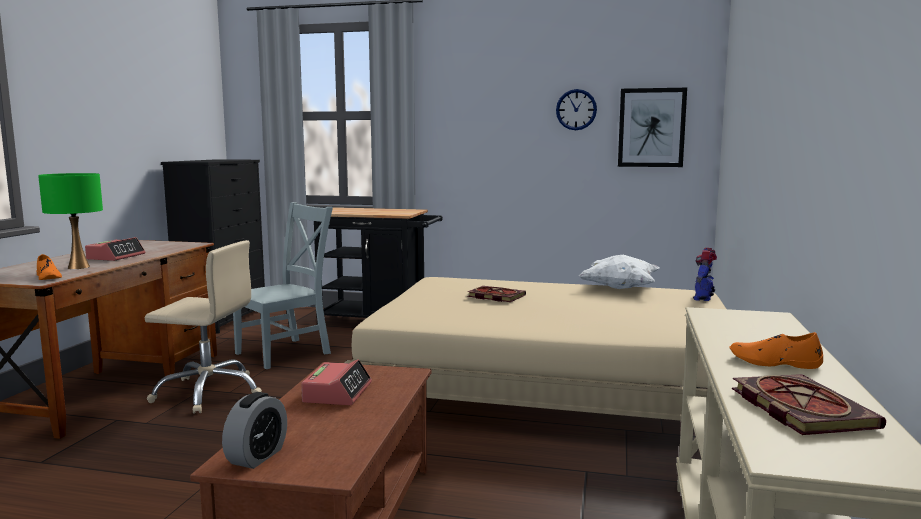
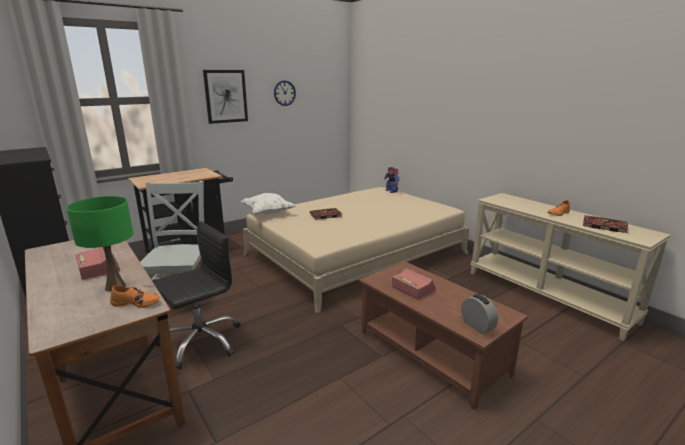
camera: 50 degrees left, 10 degrees up
(208, 392) = (201, 341): beige office chair -> black office chair
(619, 288) = (352, 194): white pillow -> white pillow (268, 213)
(651, 127) = (321, 102): picture -> picture (226, 96)

